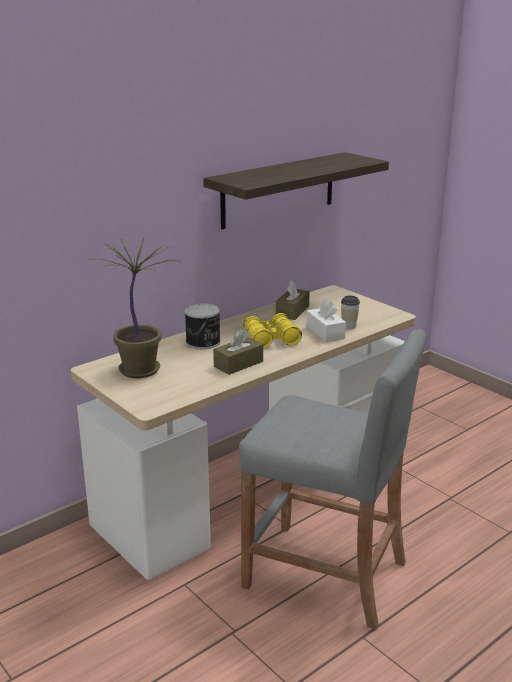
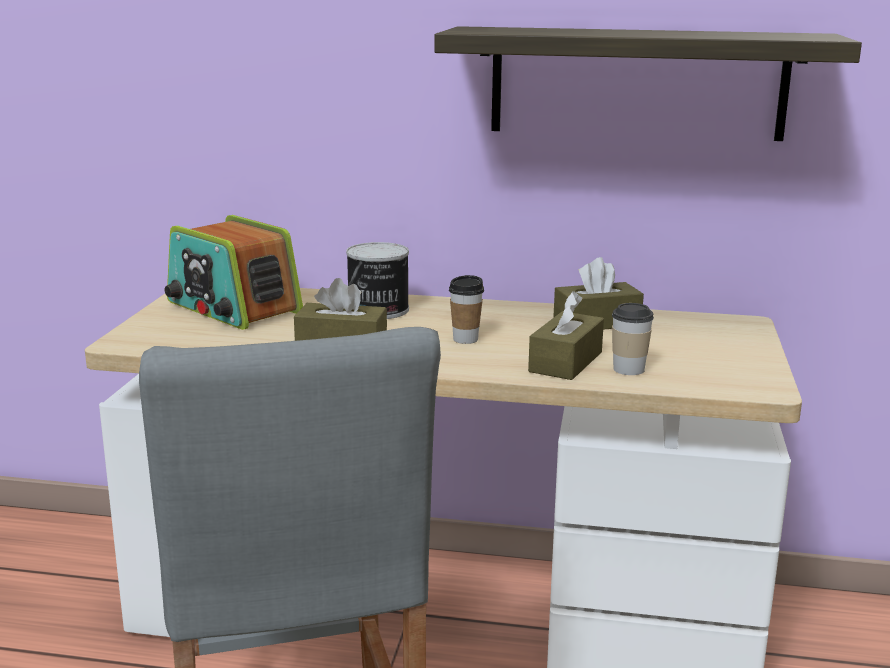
camera: 50 degrees right, 5 degrees down
(141, 370) = (233, 308): potted plant -> radio
(271, 339) = (465, 339): yellow binoculars -> cup
(325, 332) = (565, 362): white tissue box -> brown tissue box

